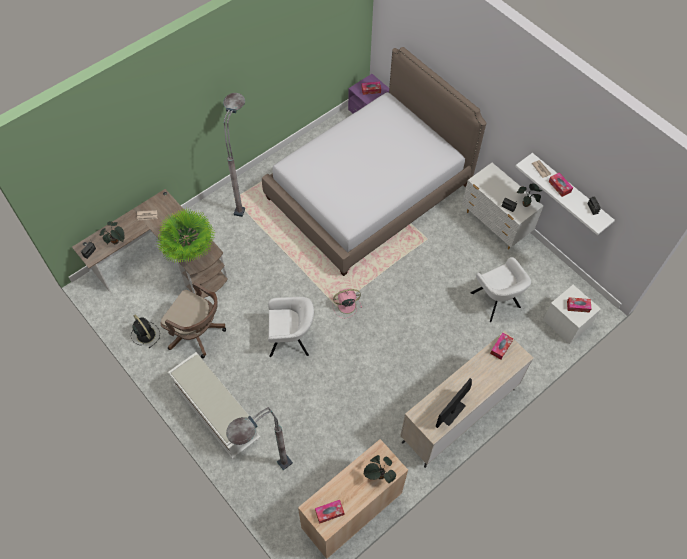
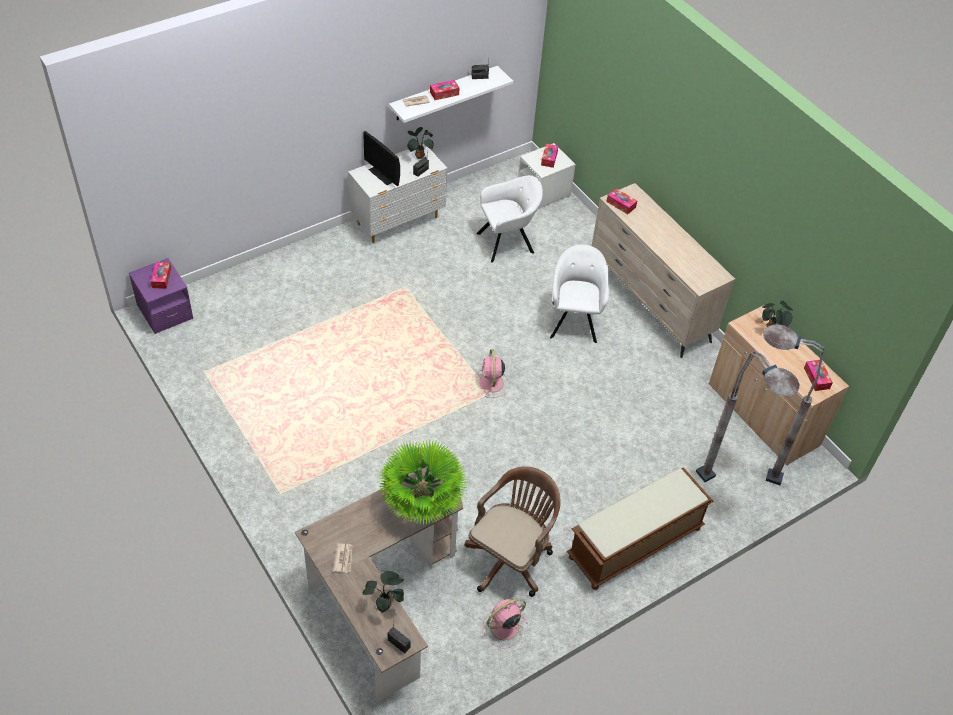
camera: 85 degrees left, 10 degrees down
(145, 334) = (503, 627): black fan -> pink fan
(216, 413) = (635, 544): white bench -> brown bench
(245, 196) = (279, 478): grey floor lamp -> grey floor lamp (744, 467)
(291, 339) = (533, 448): white armchair -> white armchair (574, 320)
(369, 191) = (312, 333): bed -> none
(452, 412) = (697, 257): monitor -> monitor (383, 174)

